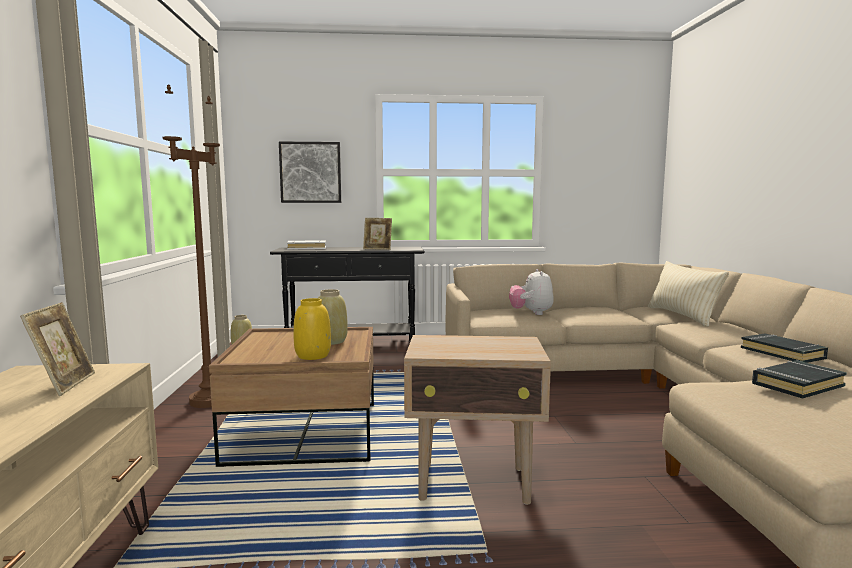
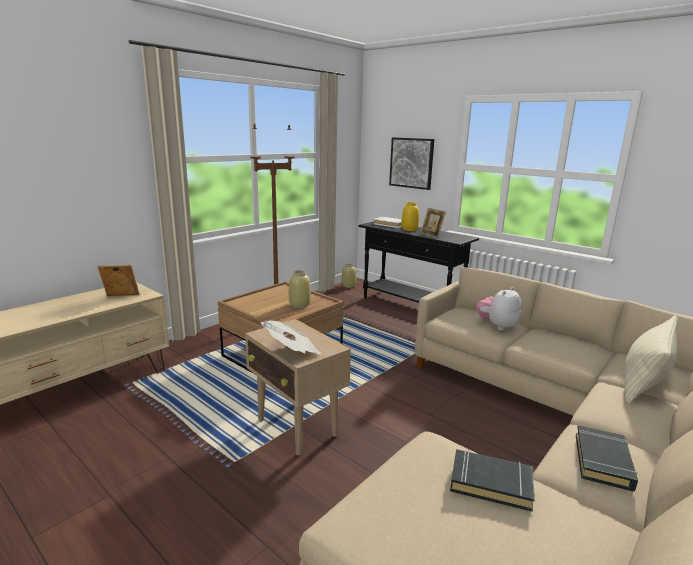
camera: 45 degrees right, 10 degrees up
(64, 384) = (121, 297): picture frame -> picture frame turned 135 degrees counterclockwise
(312, 356) = (268, 312): yellow vase -> yellow vase (409, 229)
(503, 353) = (292, 351): none -> newspaper

